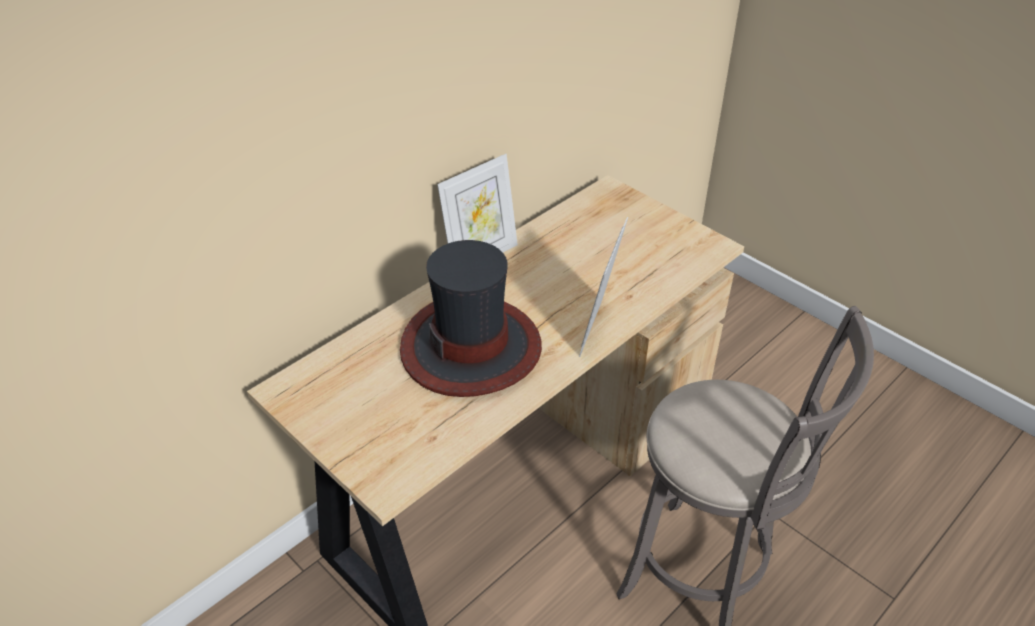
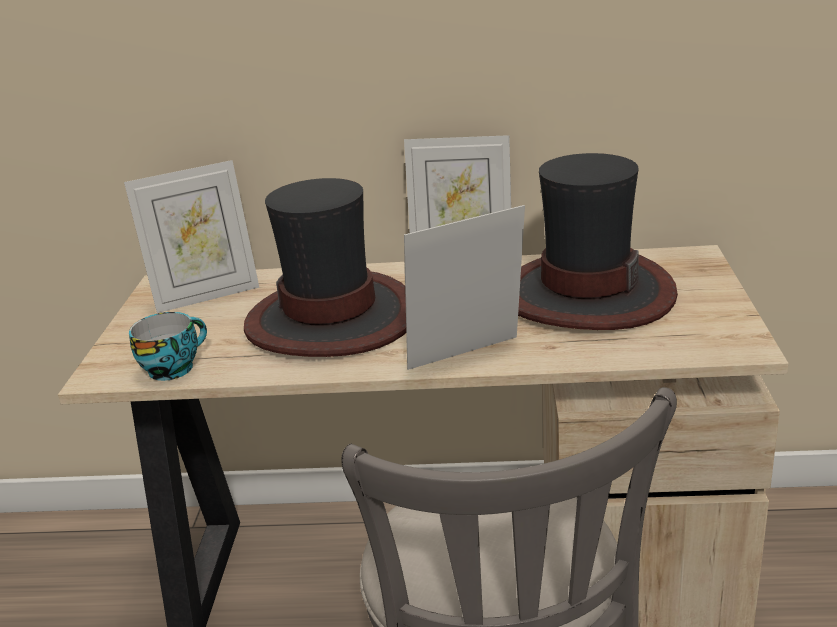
camera: 50 degrees right, 15 degrees down
(342, 379) = (206, 296): none -> picture frame
(429, 447) = (173, 367): none -> cup
(592, 247) = (586, 294): none -> hat

